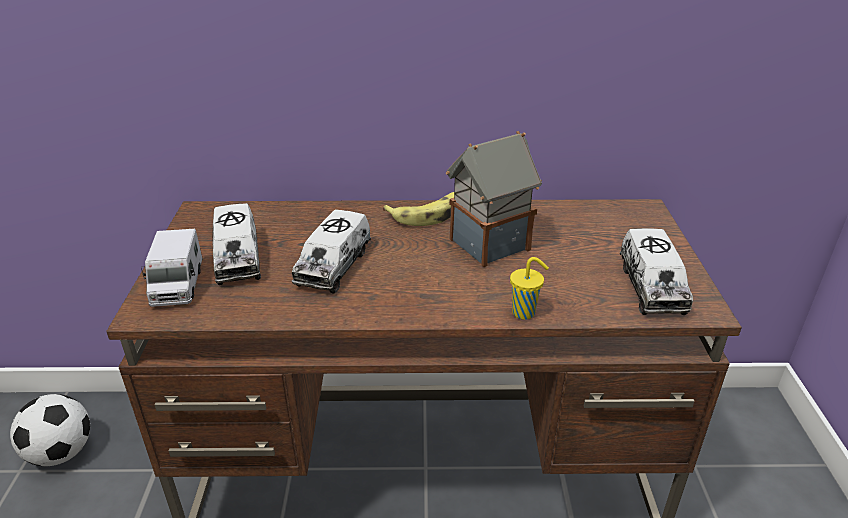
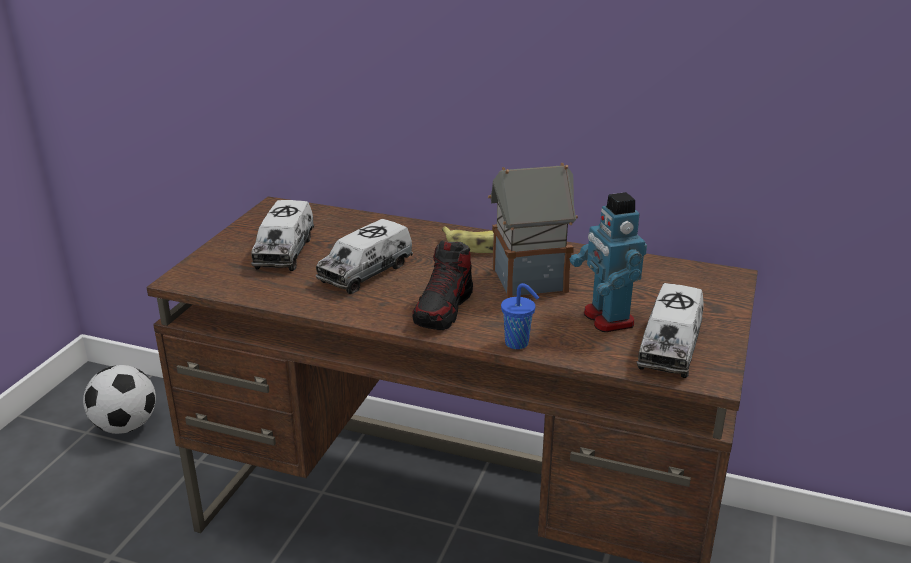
camera: 20 degrees right, 5 degrees down
(177, 285) = (221, 263): toy truck -> none
(433, 290) = (444, 309): none -> shoe
(525, 313) = (518, 344): yellow cup -> blue cup
(581, 270) = (607, 319): none -> toy robot

